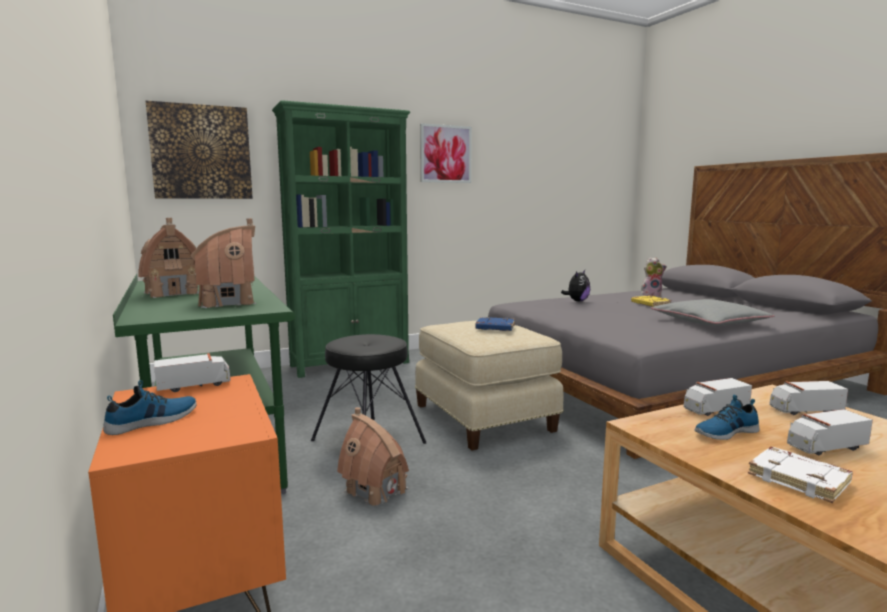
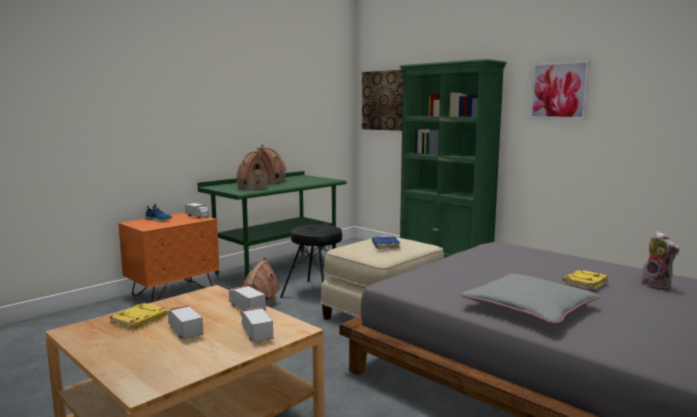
camera: 70 degrees right, 0 degrees up
(577, 301) = (537, 257): plush toy -> none
(725, 432) = (205, 308): shoe -> none
(800, 479) = (139, 320): white book -> yellow book

